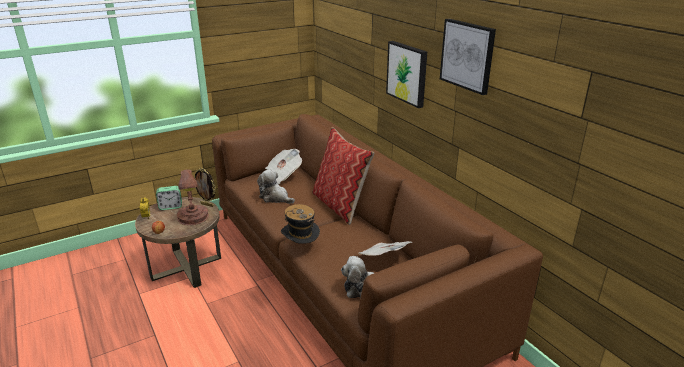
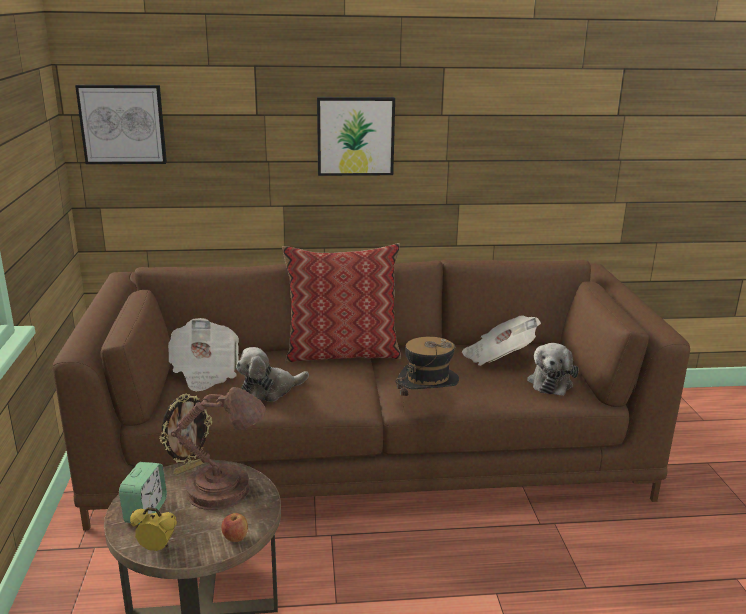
camera: 65 degrees left, 5 degrees down
(467, 55) = (468, 86): picture -> picture (123, 124)

